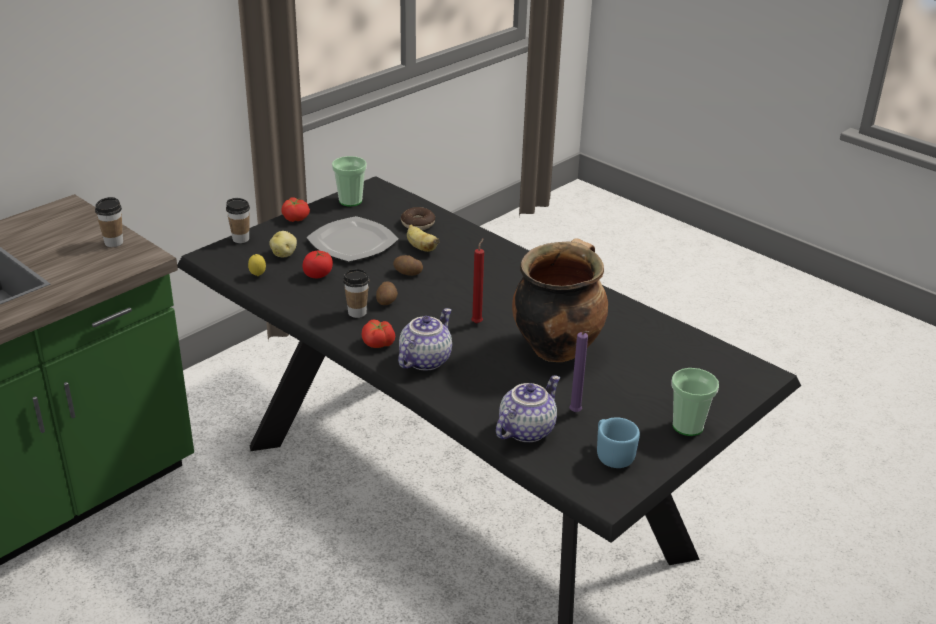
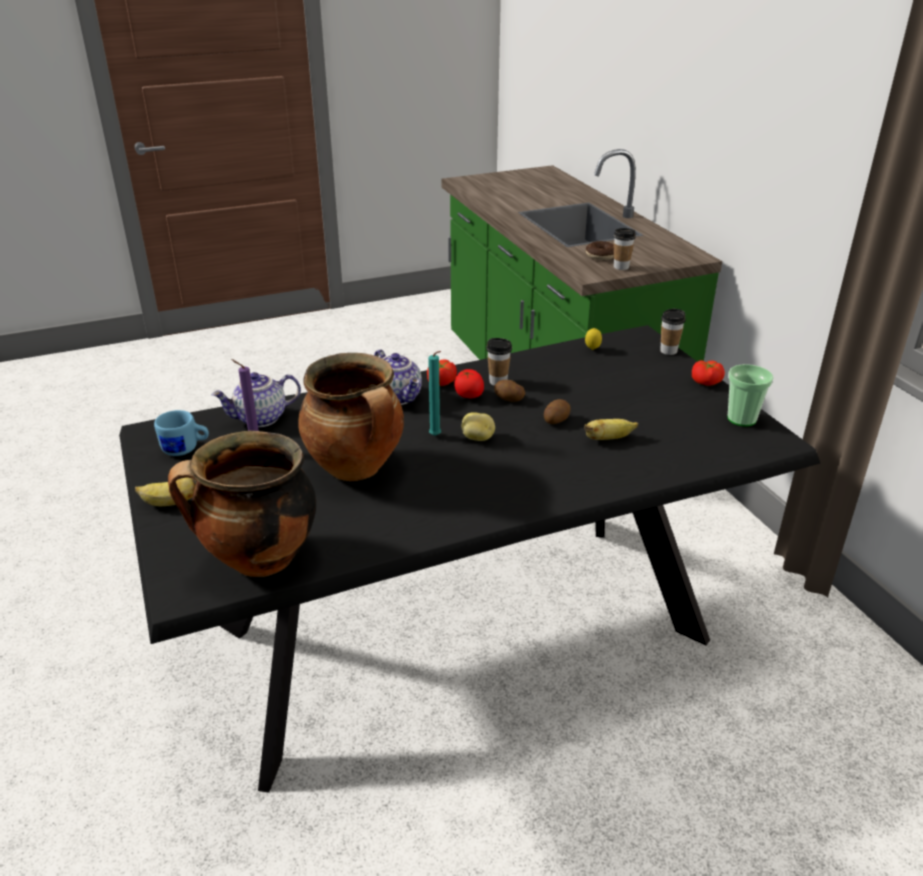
camera: 115 degrees right, 0 degrees up
(284, 254) = (628, 366): potato -> potato (478, 438)
(318, 275) = (578, 375): tomato -> tomato (469, 395)
(352, 242) = (638, 403): plate -> none
(418, 224) = (667, 449): donut -> donut (601, 256)
(477, 322) = (436, 436): red candle -> turquoise candle
(526, 429) = (261, 419): teapot -> teapot turned 90 degrees clockwise
(688, 426) = (170, 503): cup -> banana
(700, 354) = (259, 561): none -> cooking pot

